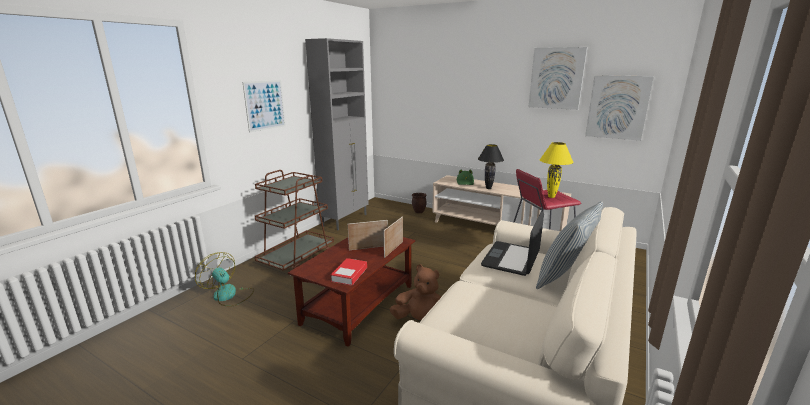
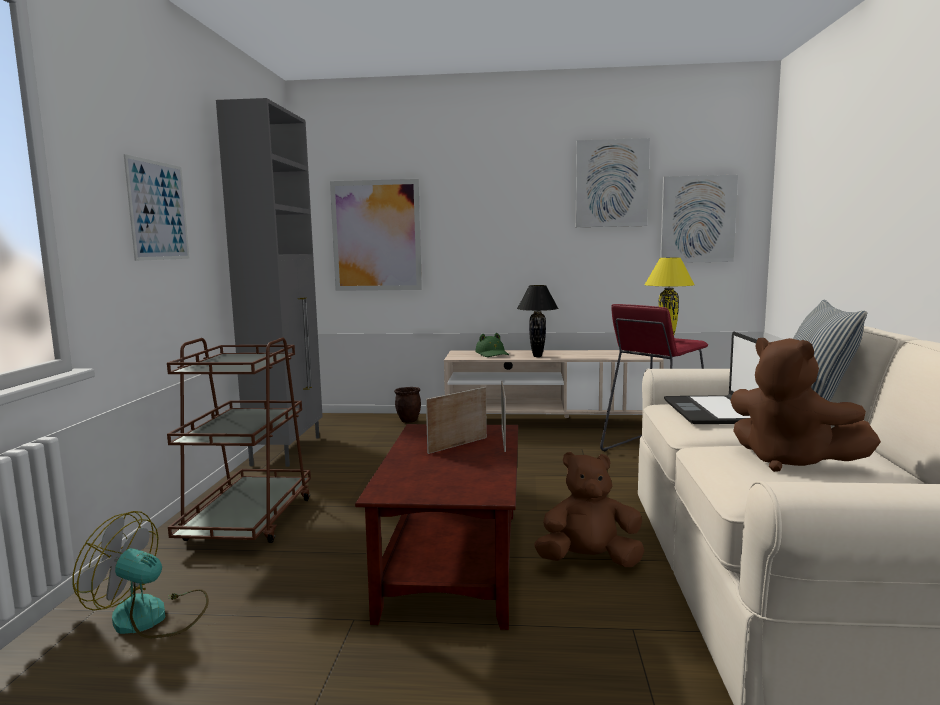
camera: 25 degrees left, 10 degrees down
(349, 274) = (482, 482): book -> none
(412, 103) = (376, 236): none -> picture
(491, 307) = (789, 462): none -> brown plush toy

